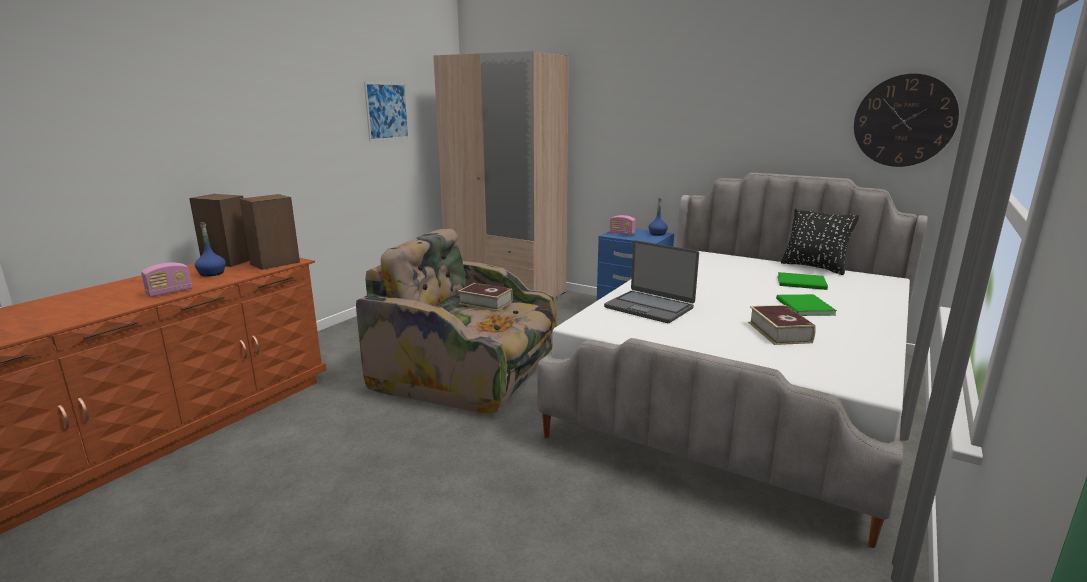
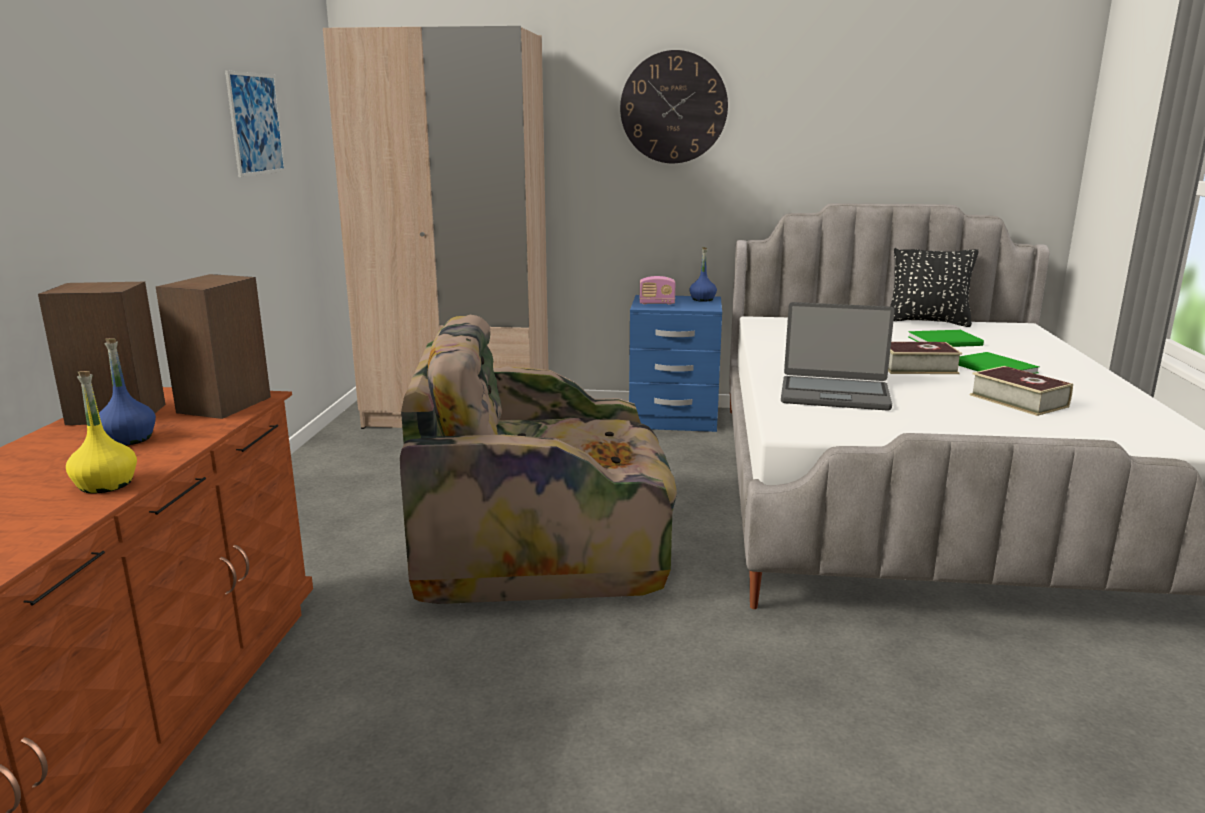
camera: 25 degrees left, 0 degrees up
(169, 292) = (105, 484): radio -> yellow bottle
(485, 303) = (555, 427): book -> book (917, 367)
(904, 121) = (1009, 129): wall clock -> wall clock (673, 107)

